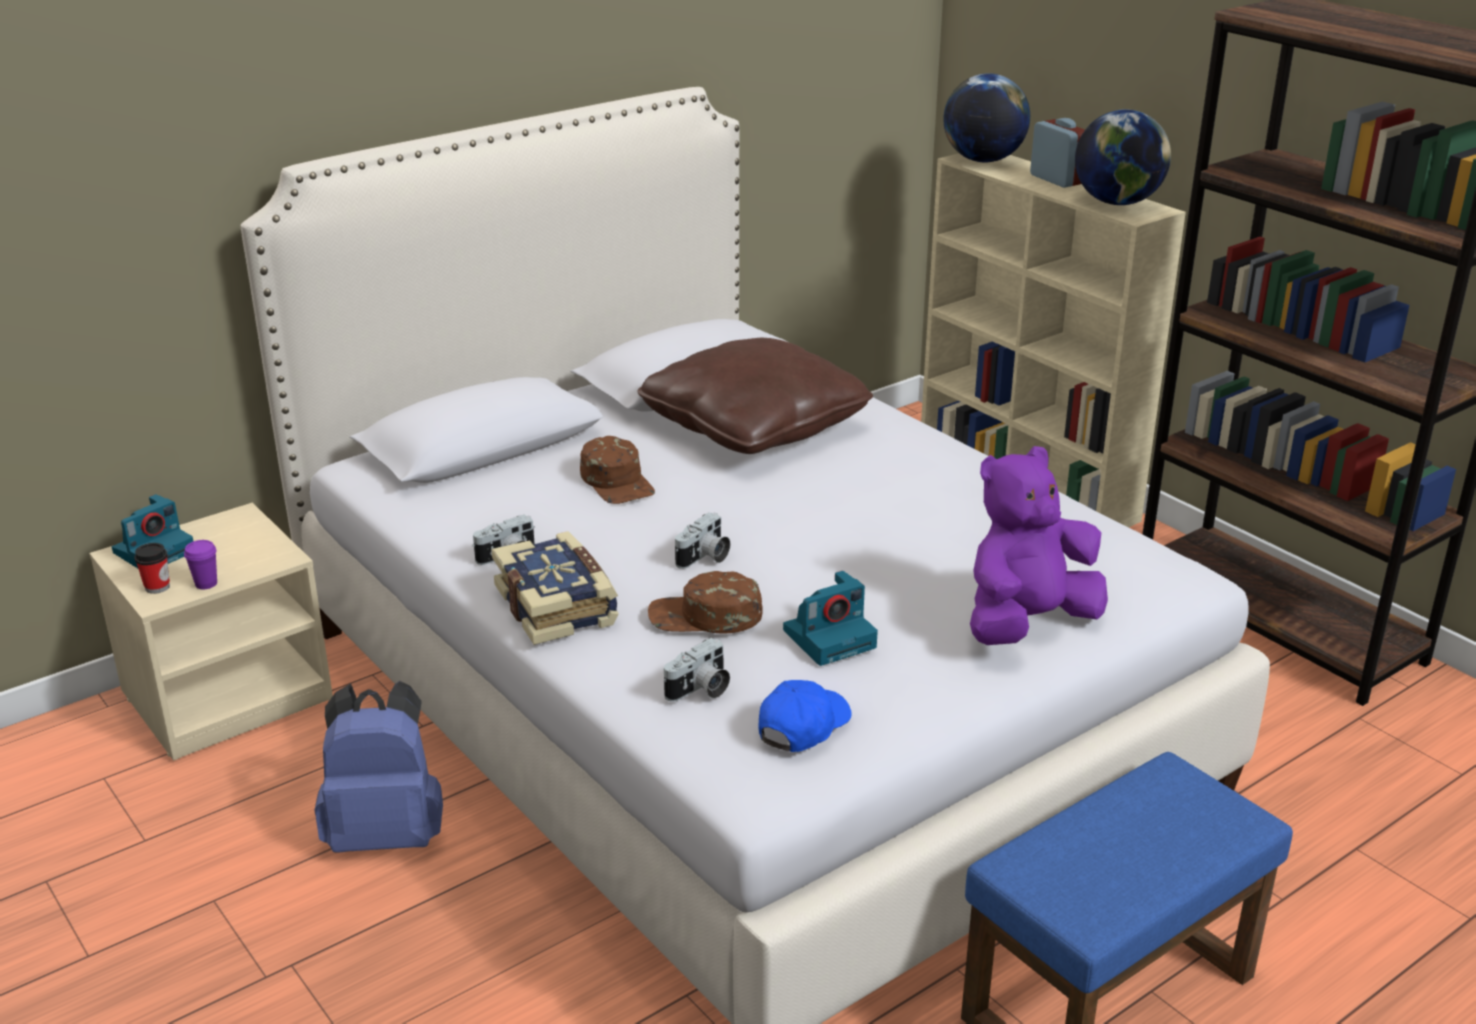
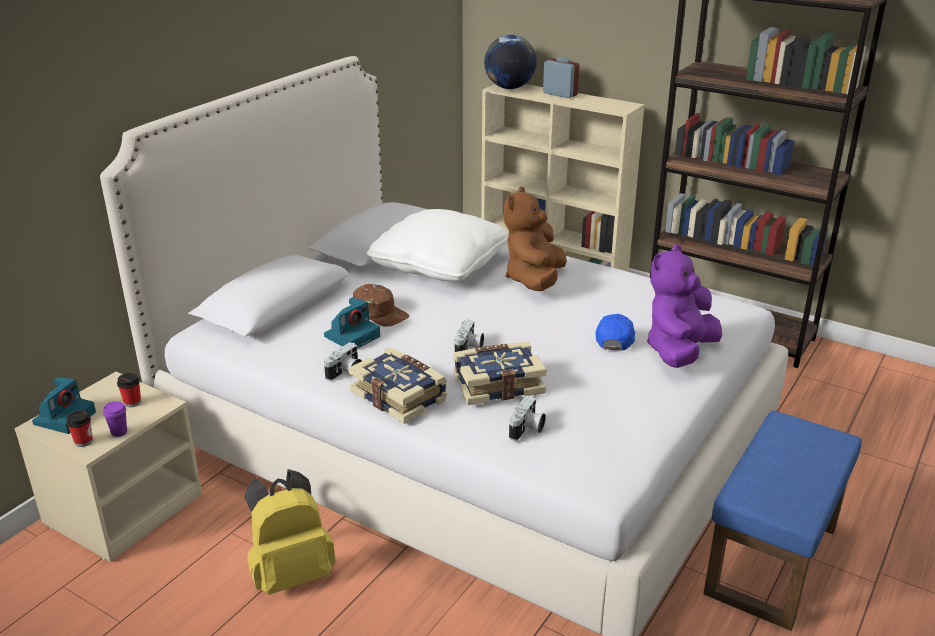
camera: 20 degrees left, 0 degrees up
(246, 548) = (132, 402): none -> cup
(387, 834) = (291, 574): blue backpack -> yellow backpack
(705, 616) = (497, 384): brown cap -> book
(753, 426) = (439, 265): brown pillow -> white pillow
(802, 726) = (603, 438): blue cap -> blue cap (615, 339)
(830, 637) = (580, 382): camera -> camera (352, 336)
(881, 473) = (534, 280): none -> brown plush toy
(1117, 202) = (604, 103): globe -> none

